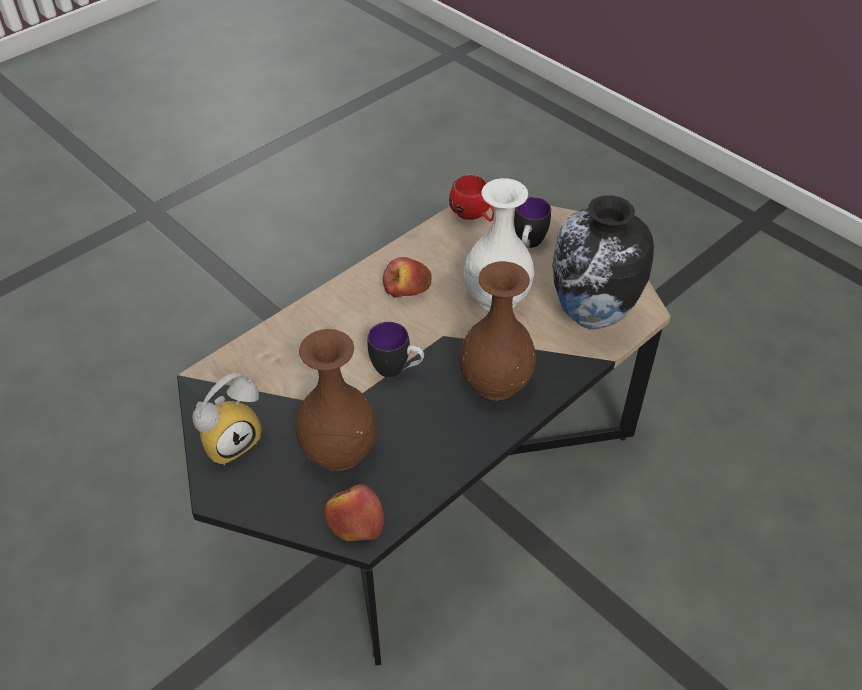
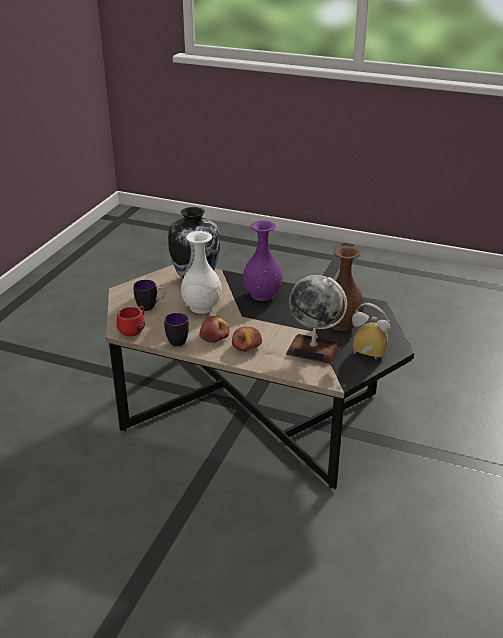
camera: 115 degrees left, 15 degrees down
(295, 382) = (313, 350): none -> globe
(354, 521) = (371, 309): apple -> apple (247, 346)
(397, 370) = (278, 322): mug -> mug (177, 339)
(496, 382) = (262, 294): brown vase -> purple vase

